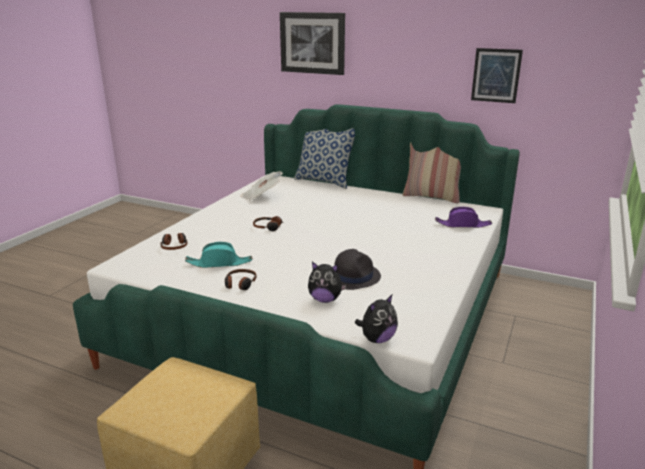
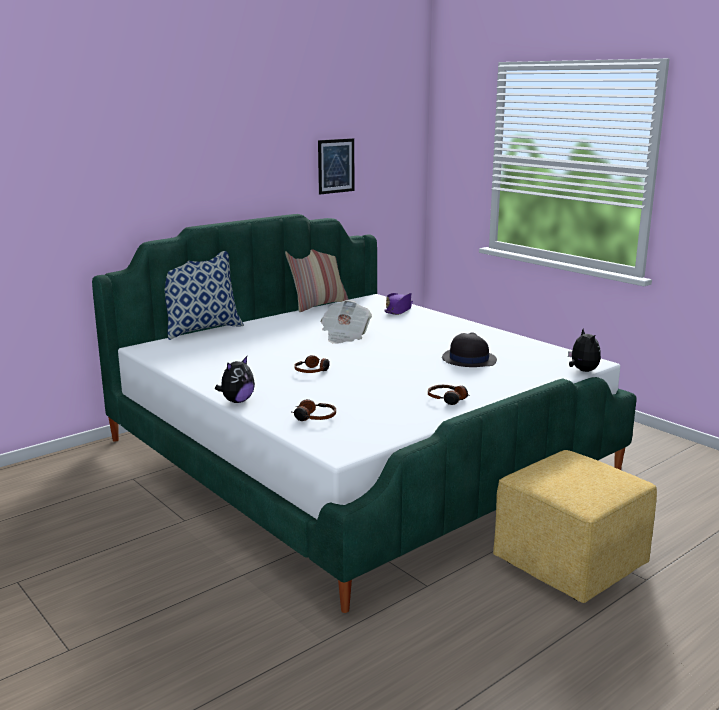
camera: 65 degrees left, 5 degrees down
(219, 263) = (387, 402): turquoise hat -> none
(261, 196) = (205, 361): newspaper -> newspaper (344, 336)
(312, 43) = (140, 152): picture -> none
(325, 299) = (506, 375): plush toy -> plush toy (237, 401)

